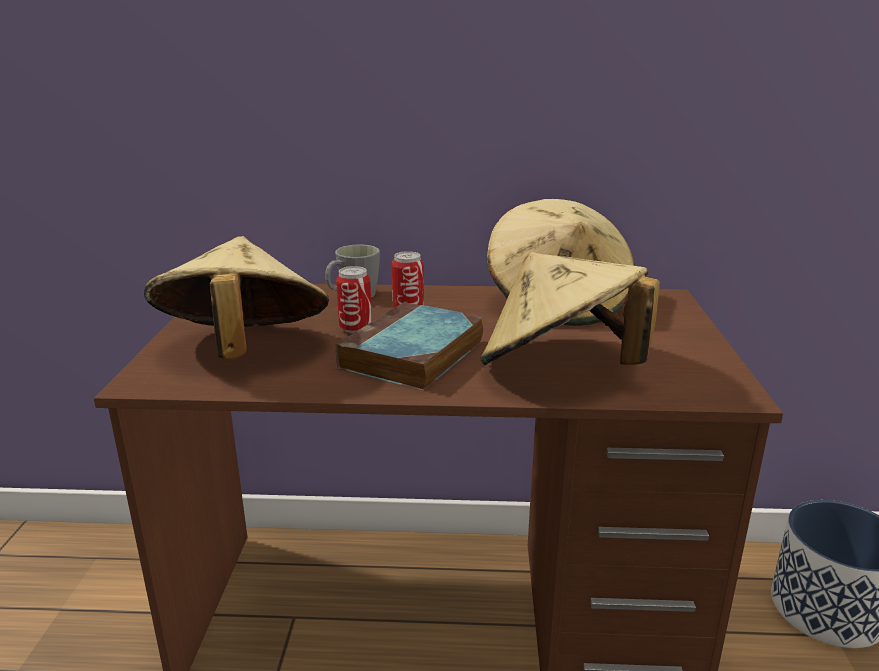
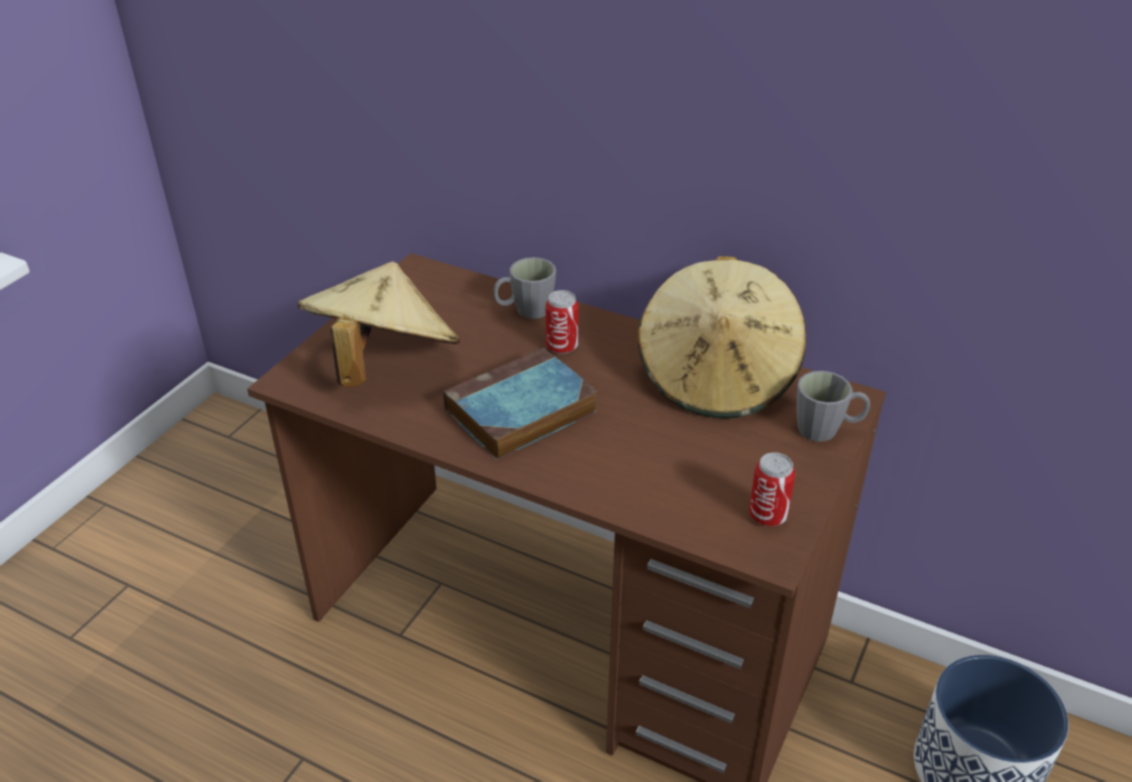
camera: 25 degrees right, 15 degrees up
(355, 328) = (496, 360): can -> can (767, 516)
(559, 369) = (636, 471): beige hat -> none
(675, 315) = (827, 430): none -> grey mug

